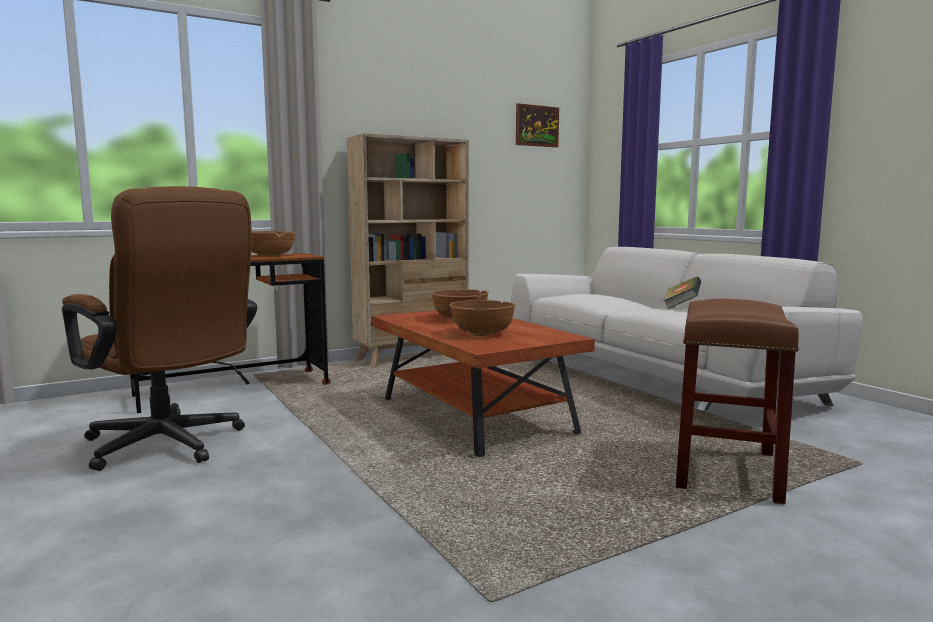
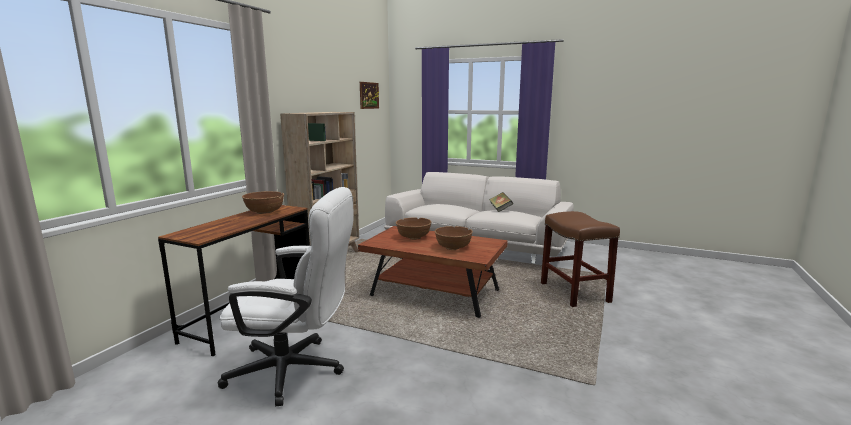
camera: 35 degrees left, 5 degrees up
(170, 446) = (296, 371): brown office chair -> white office chair

